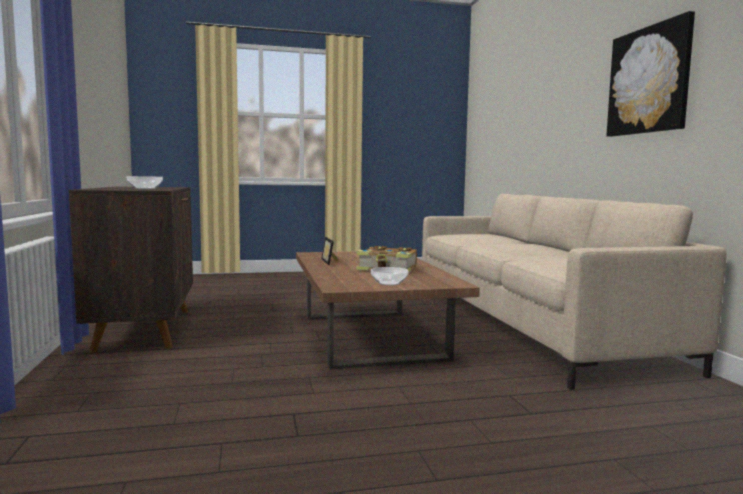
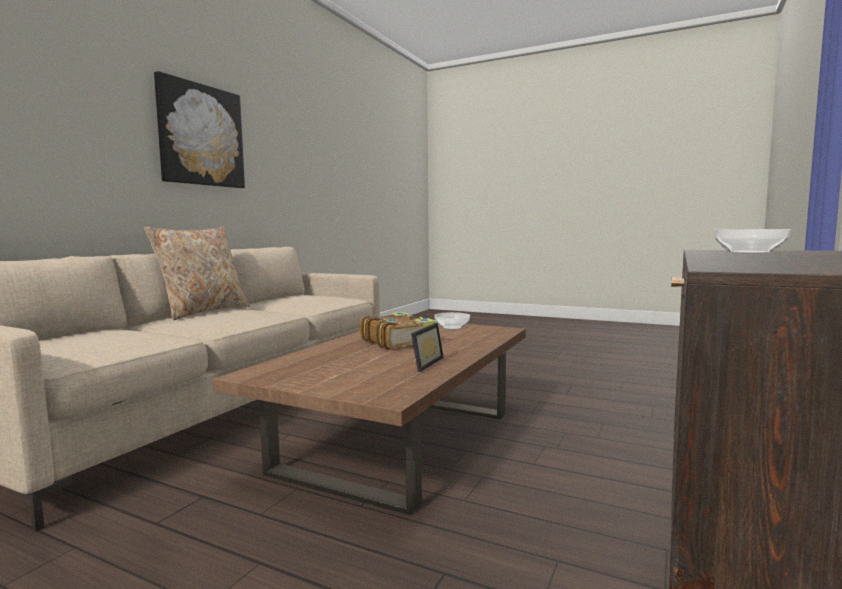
camera: 140 degrees left, 0 degrees up
(549, 247) = (203, 311): none -> beige pillow

